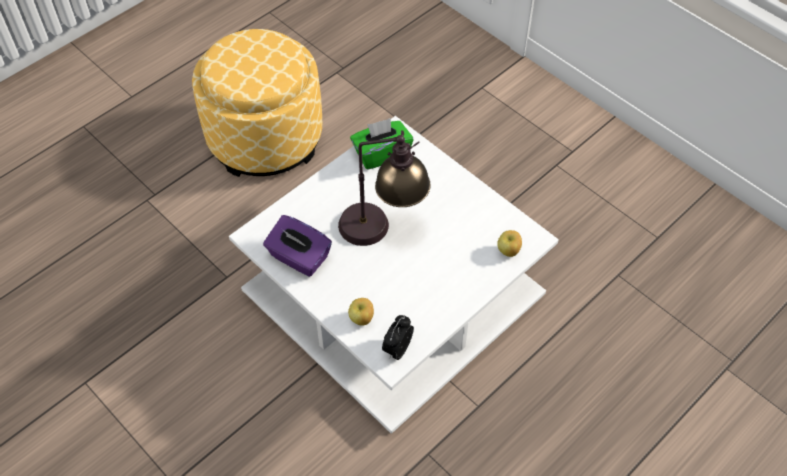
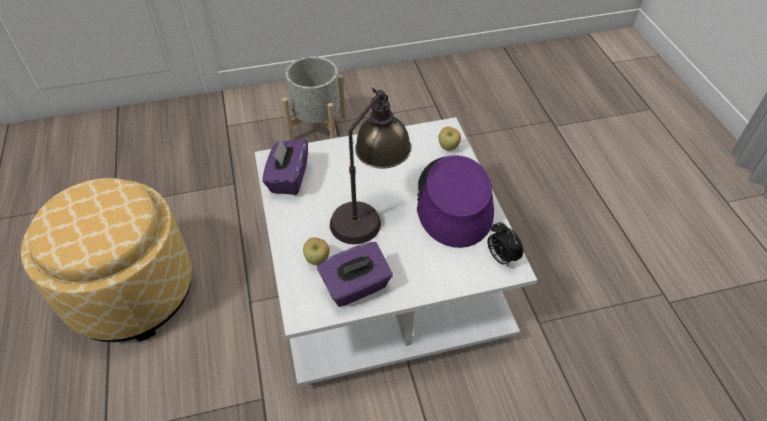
camera: 60 degrees left, 5 degrees down
(362, 319) = (455, 269): apple -> apple (317, 259)
(381, 154) = (288, 178): green tissue box -> purple tissue box
(439, 285) = (453, 202): none -> purple hat
(536, 155) = (317, 128): none -> grey planter

